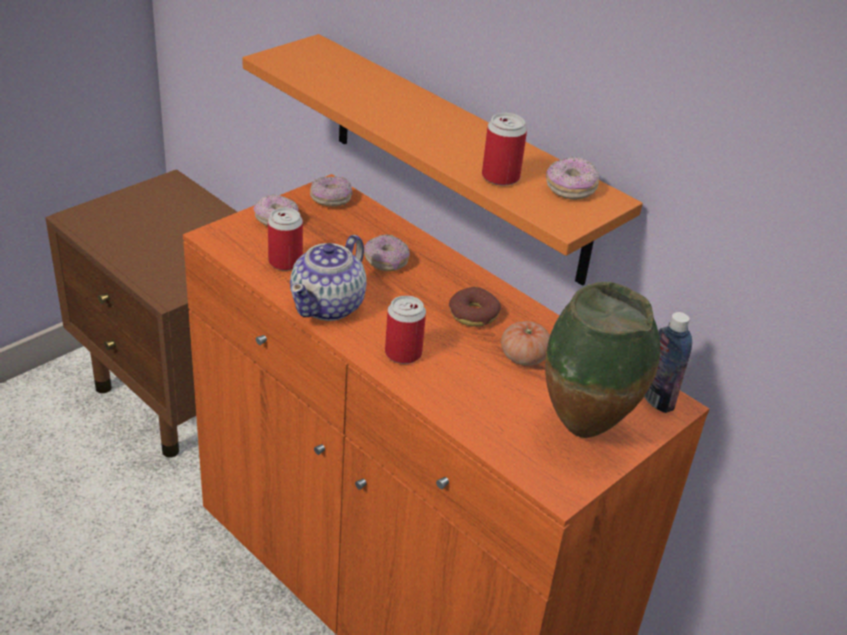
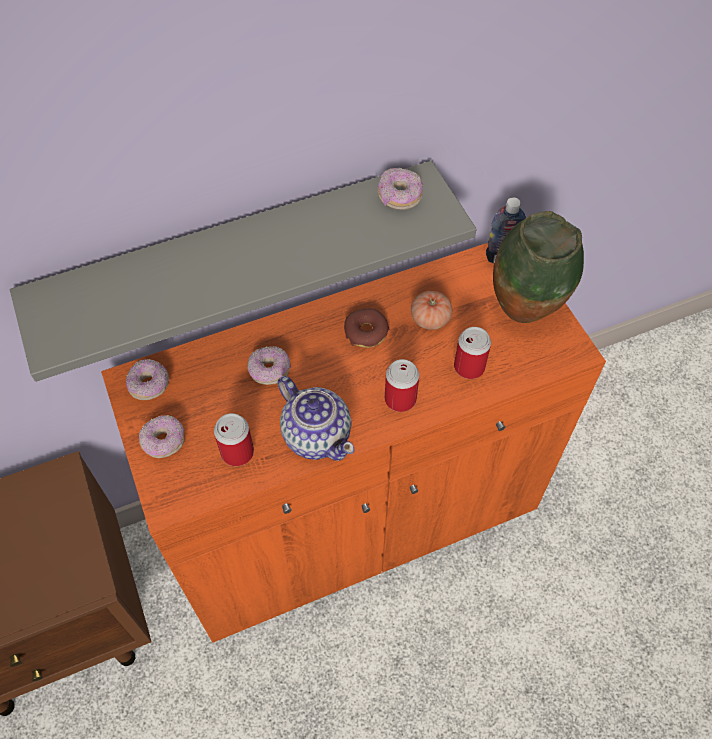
camera: 65 degrees left, 20 degrees up
(458, 158) = (238, 257): orange shelf -> grey shelf
(500, 177) = (365, 235): can -> can (469, 367)

